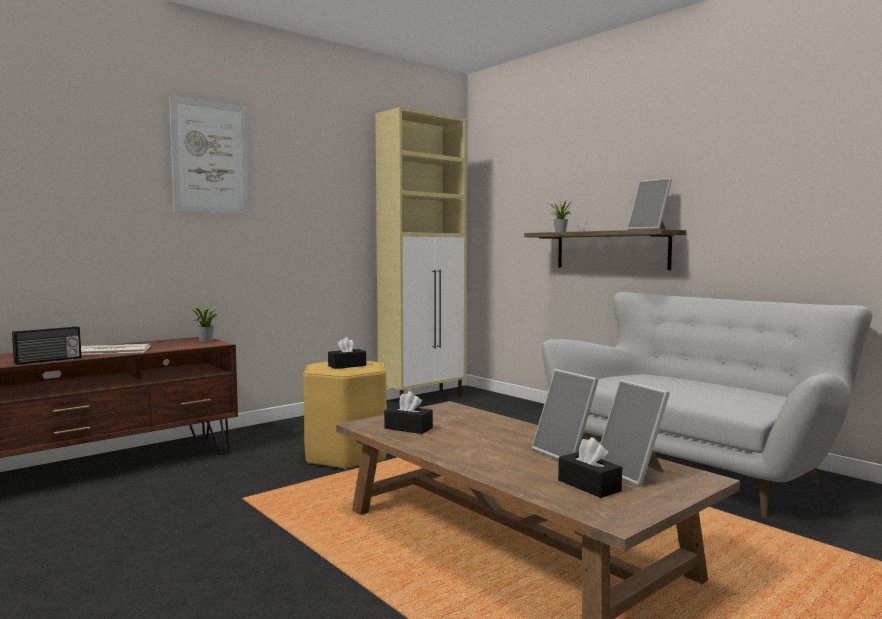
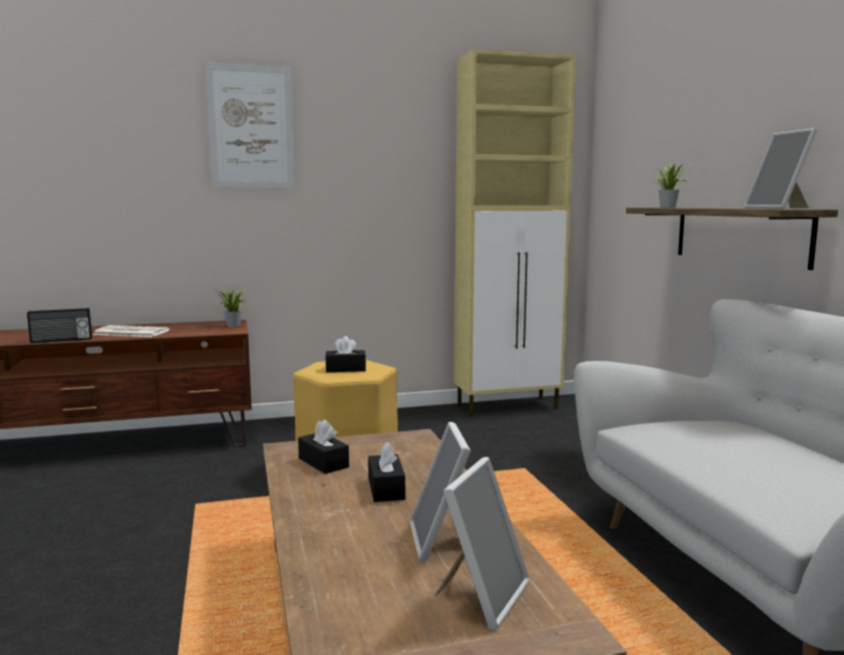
camera: 25 degrees right, 5 degrees up
(589, 485) = (392, 603): black tissue box -> black tissue box (386, 489)
(633, 473) = (481, 596): picture frame -> picture frame turned 150 degrees counterclockwise

